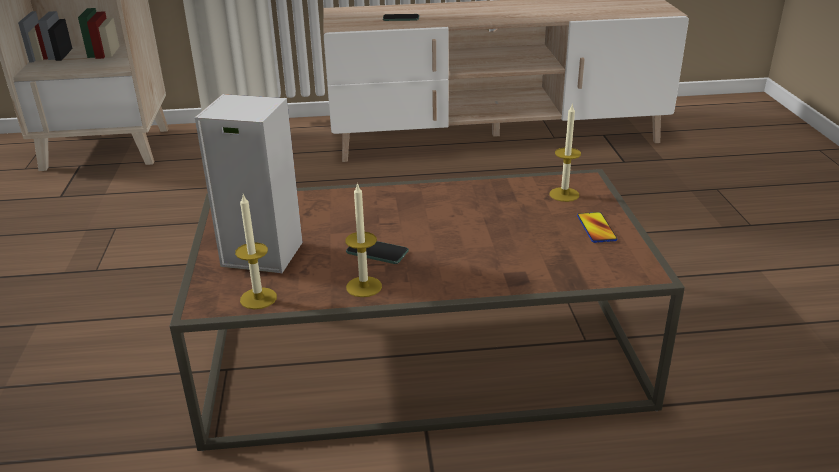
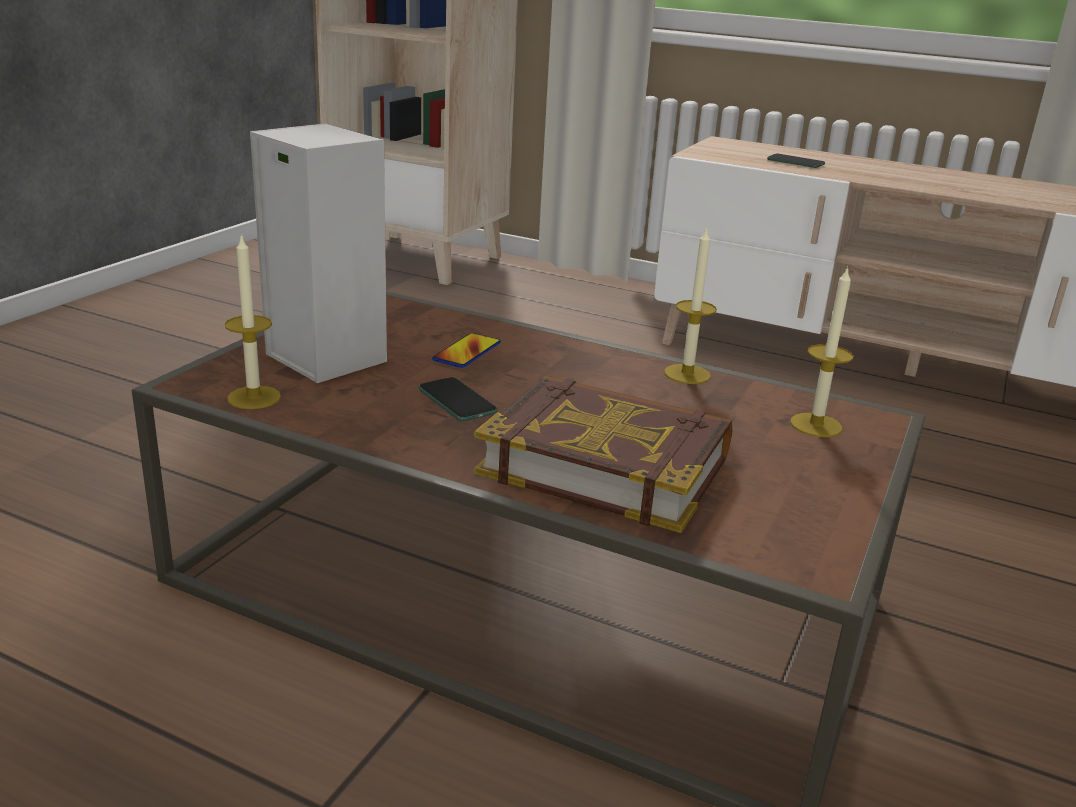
camera: 30 degrees right, 5 degrees down
(364, 287) = (385, 430): candle -> candle (687, 374)
(498, 258) = (606, 464): none -> book
(596, 228) = (811, 482): phone -> phone (467, 352)

